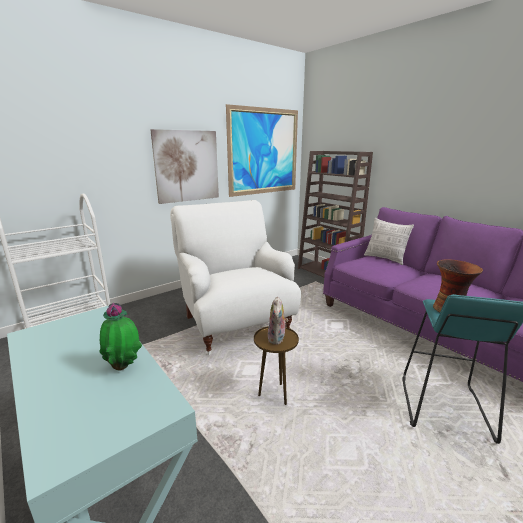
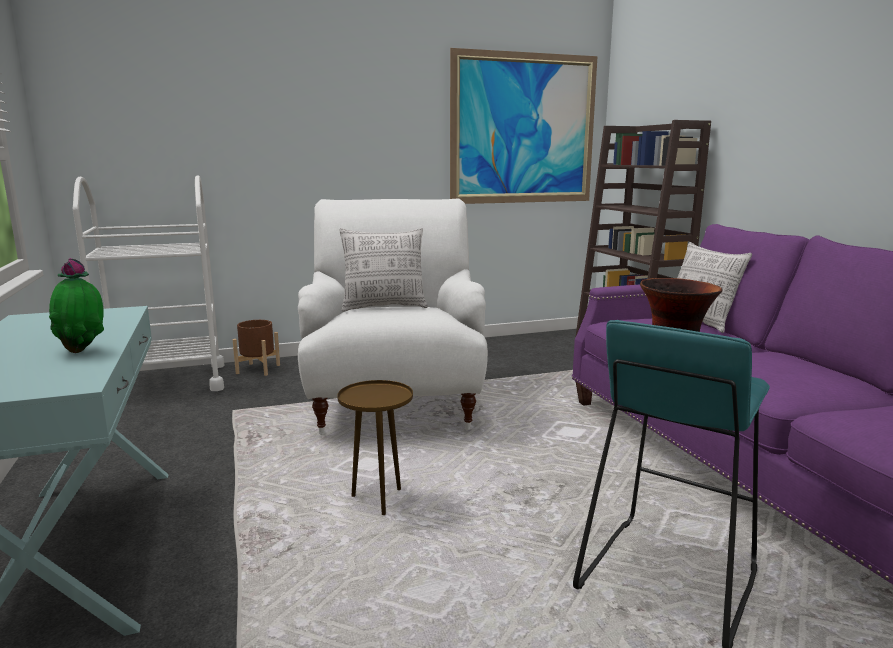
camera: 20 degrees right, 5 degrees down
(130, 311) = (258, 369): none -> brown planter
(187, 166) = (375, 148): picture -> none
(235, 272) = (384, 307): none -> pillow
(277, 339) = (378, 396): plush toy -> none

